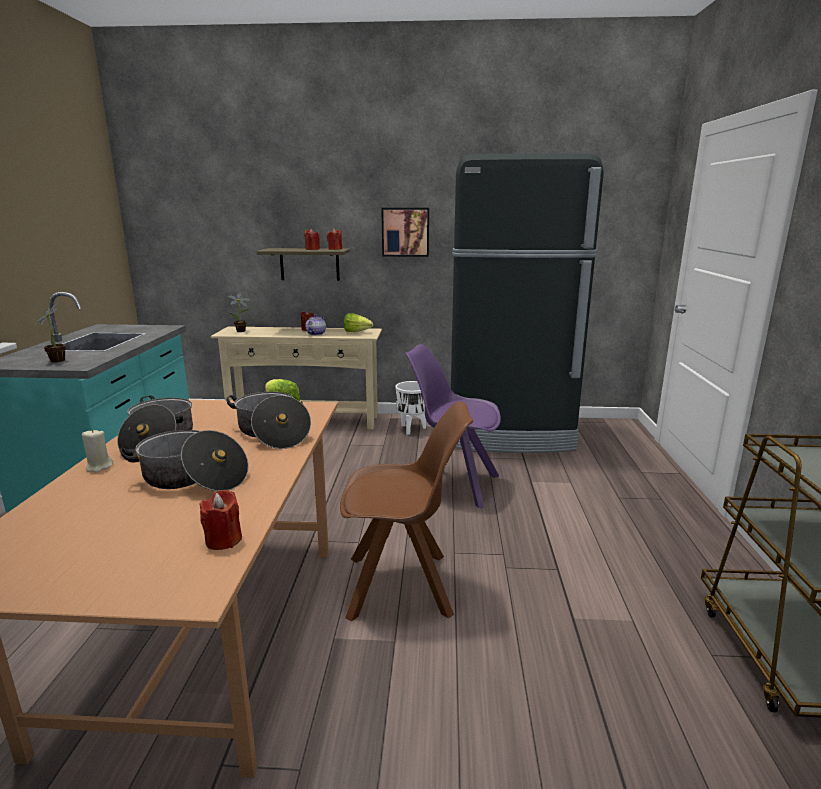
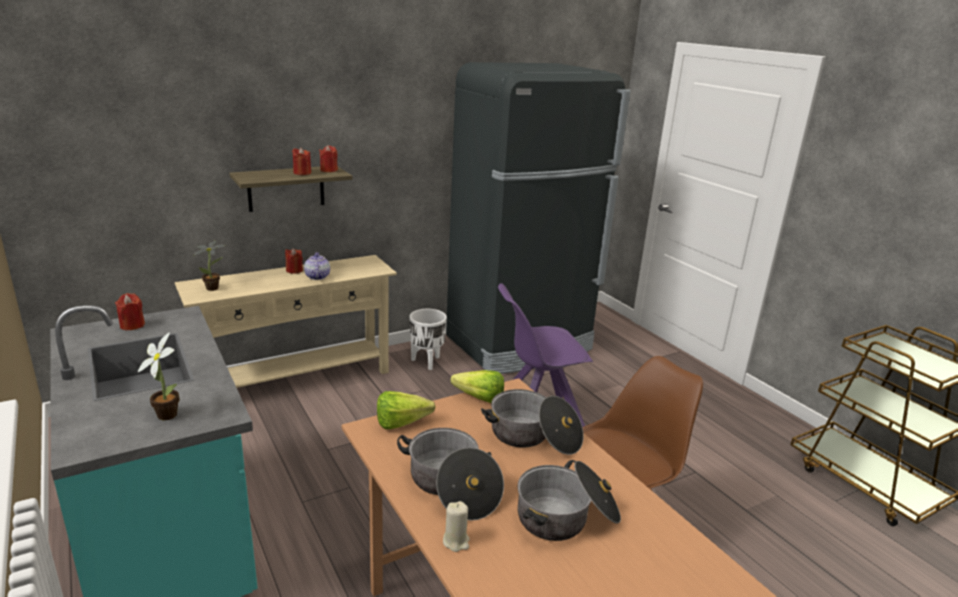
camera: 35 degrees left, 5 degrees up
(223, 540) = (703, 565): red candle -> red candle (132, 325)
(359, 332) = (362, 266): lettuce -> lettuce (406, 423)
(405, 232) = (399, 142): picture -> none

